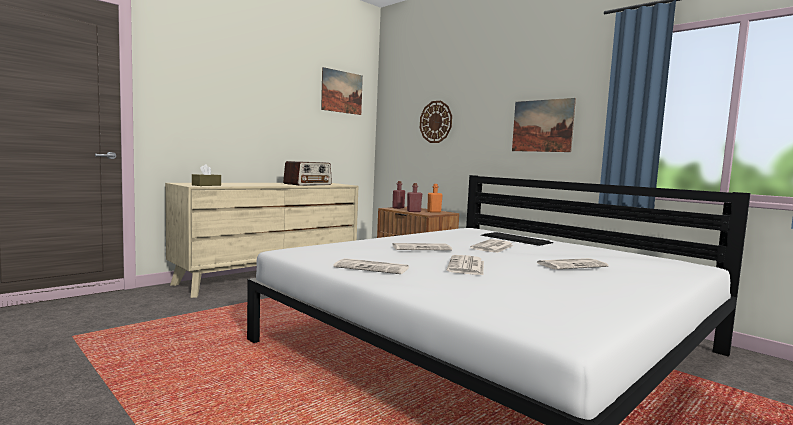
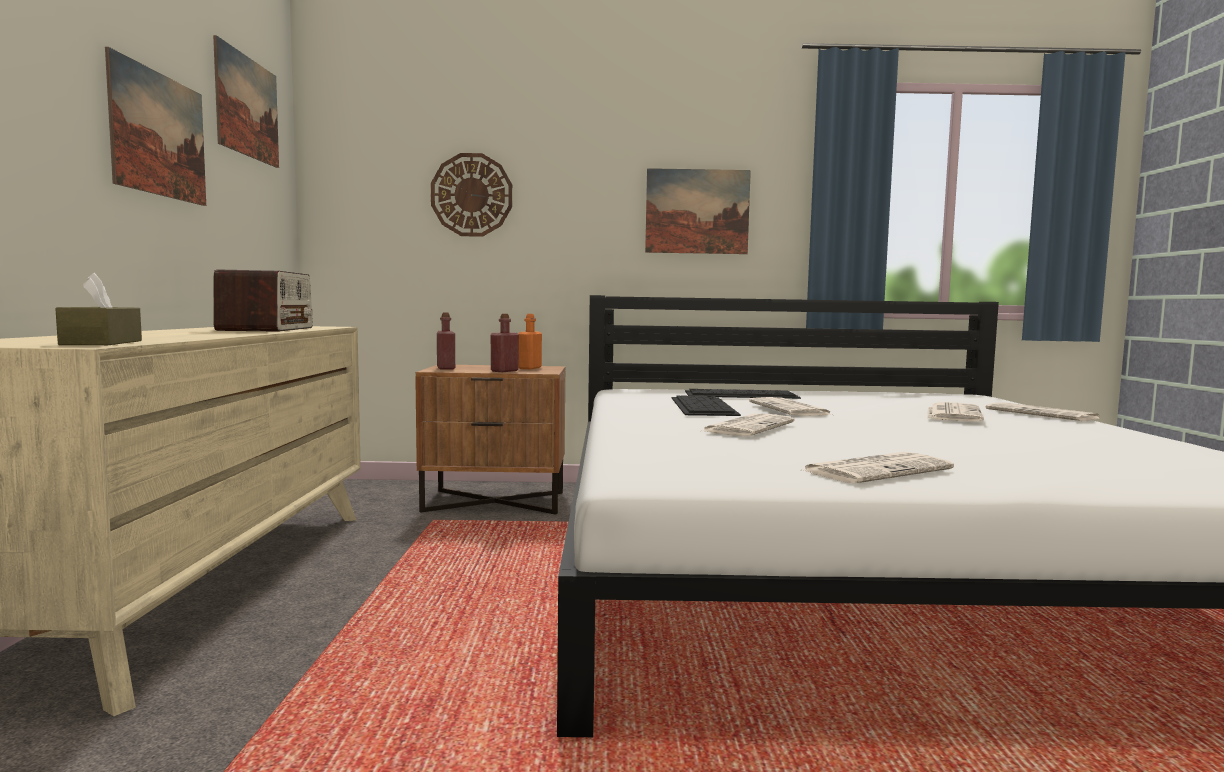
camera: 45 degrees left, 0 degrees up
(287, 111) = (159, 134): none -> picture
(459, 239) = (702, 406): none -> keyboard
(466, 266) = (914, 439): newspaper -> newspaper (1043, 414)

